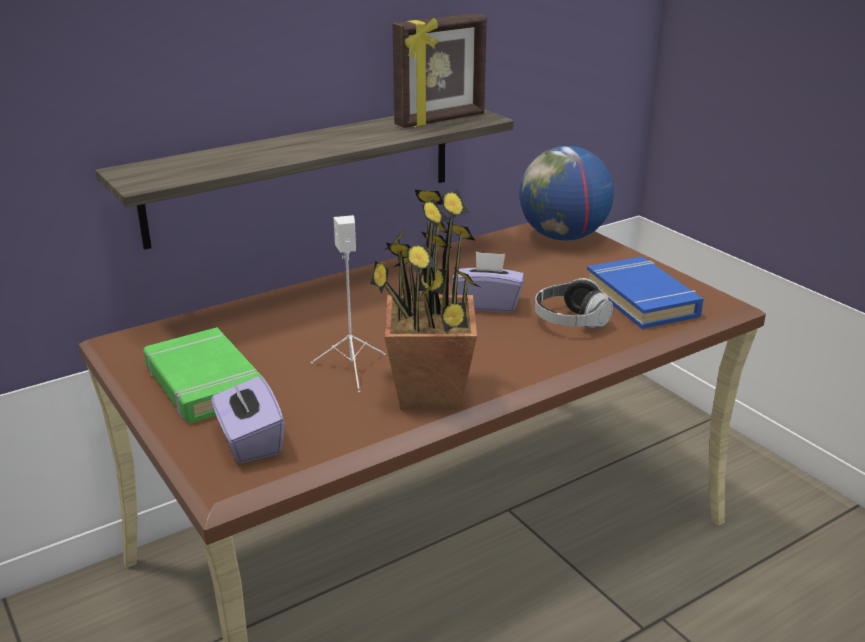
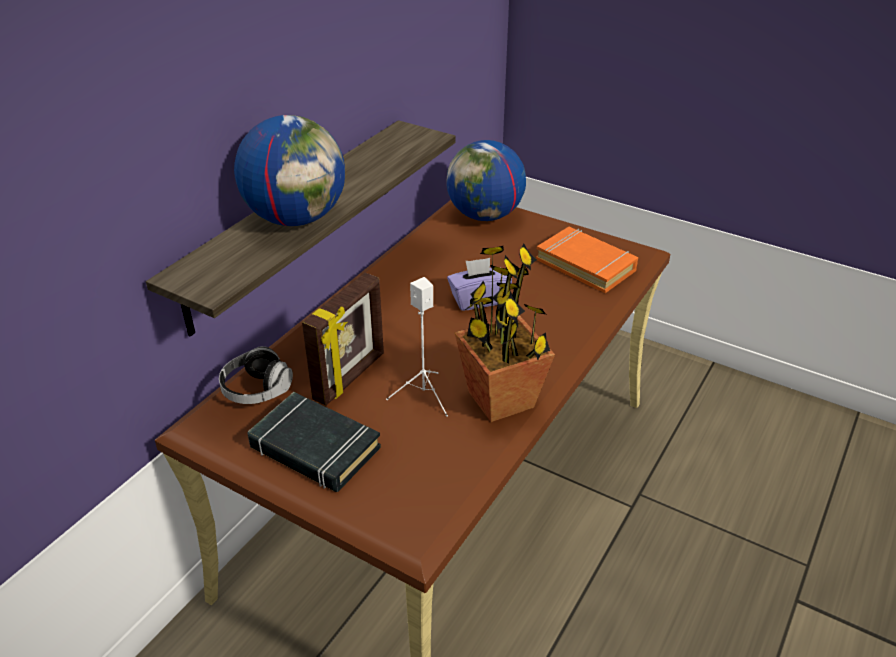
camera: 25 degrees left, 10 degrees up
(203, 383) = (314, 448): green book -> black book
(249, 441) = (400, 492): purple tissue box -> none
(278, 151) = (296, 218): none -> globe
(441, 120) = (398, 148): picture frame -> picture frame (350, 377)
(570, 321) = (551, 300): headphones -> headphones (257, 390)
(642, 300) = (586, 265): blue book -> orange book

